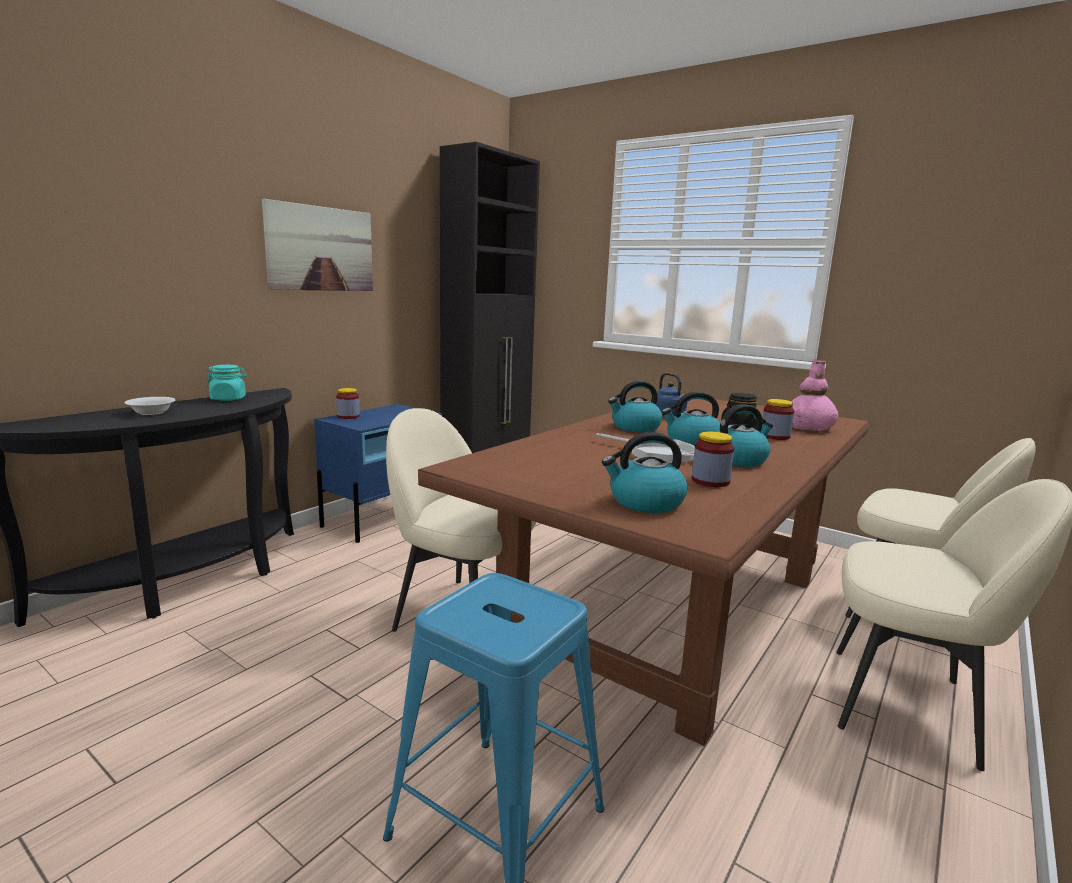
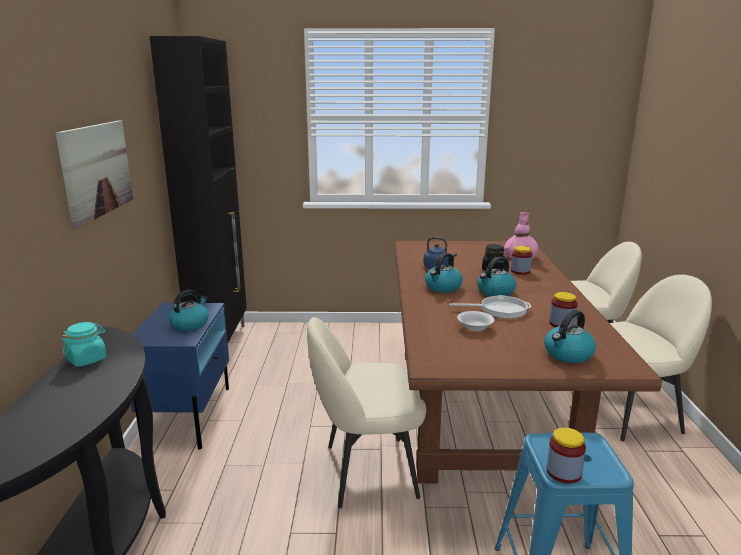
camera: 35 degrees left, 5 degrees up
(152, 412) = (61, 405): white bowl -> white bowl (475, 327)
(348, 416) = (150, 333): jar -> jar (563, 472)
(737, 460) = (541, 300): kettle -> kettle (190, 324)

